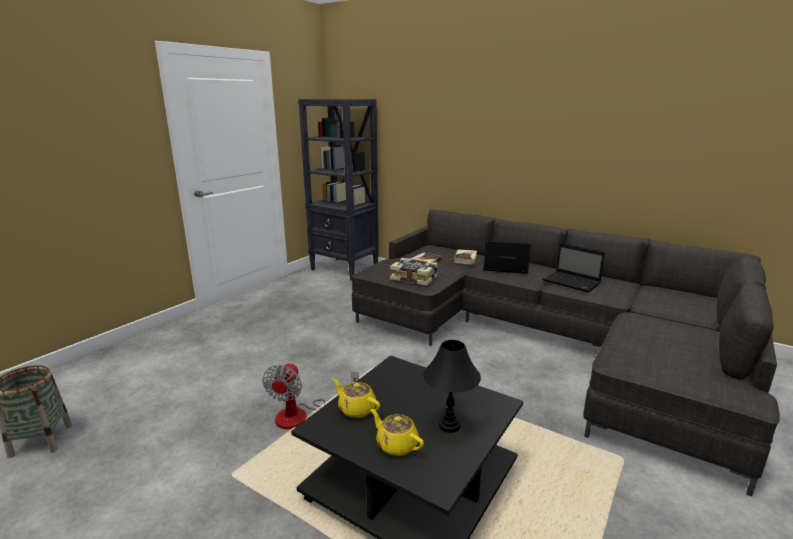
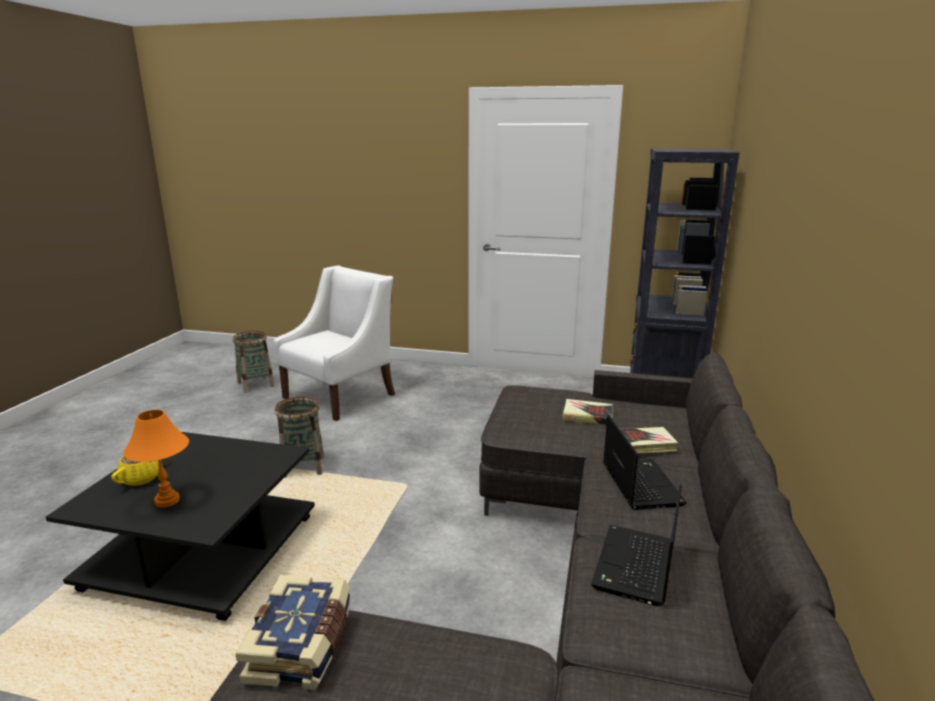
camera: 70 degrees right, 0 degrees up
(169, 380) = (340, 395): none -> white armchair
(302, 415) = (303, 467): fan -> basket
(356, 409) = (201, 449): yellow teapot -> none
(414, 278) = (518, 418): book -> book (302, 645)
(449, 426) = (166, 501): black table lamp -> orange table lamp

